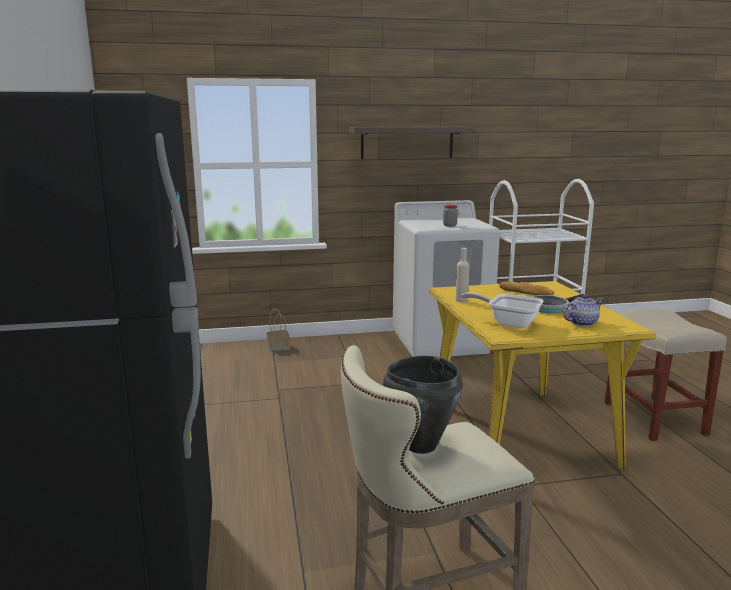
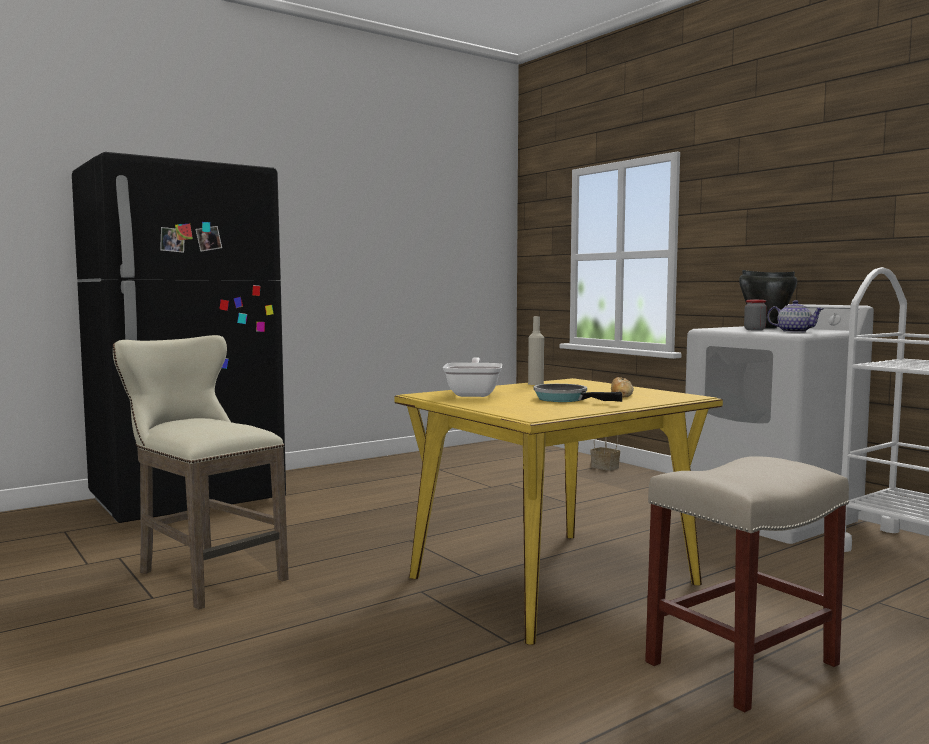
camera: 65 degrees right, 10 degrees down
(407, 142) = (781, 219): shelf -> none
(420, 445) = (201, 420): black cooking pot -> black cooking pot (765, 328)
(581, 323) = (517, 406): teapot -> teapot (794, 331)

